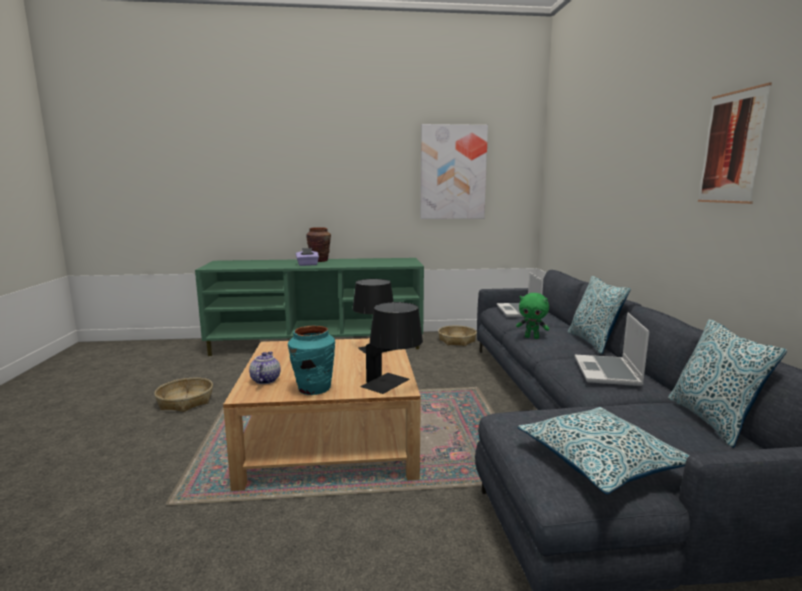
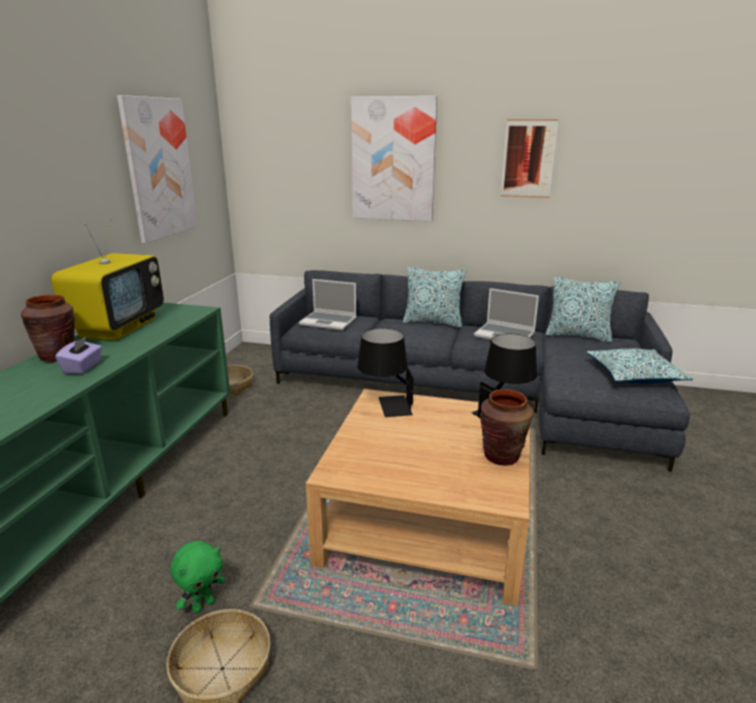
camera: 70 degrees left, 10 degrees up
(265, 380) = (465, 486): teapot -> none
(314, 389) = (501, 456): turquoise vase -> brown vase
(366, 260) = (118, 327): none -> television
(532, 337) = (408, 337): green plush toy -> green plush toy (203, 605)
(620, 163) = (393, 160): none -> picture

